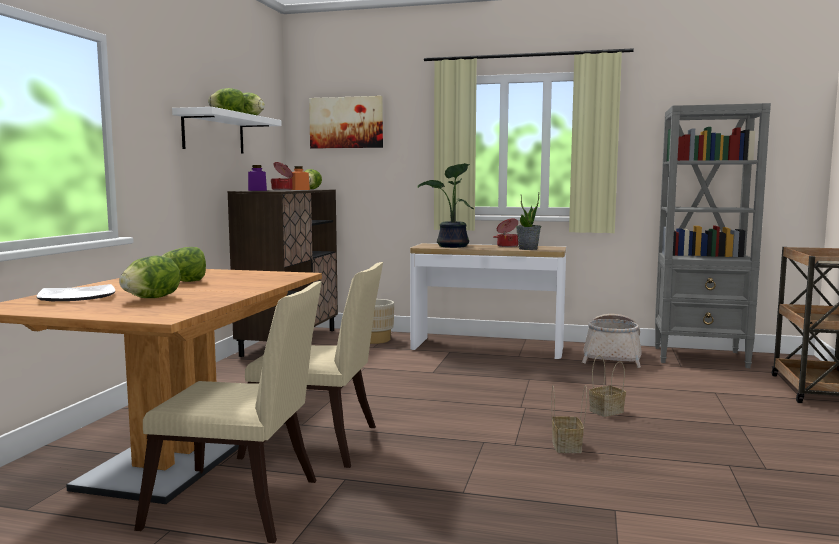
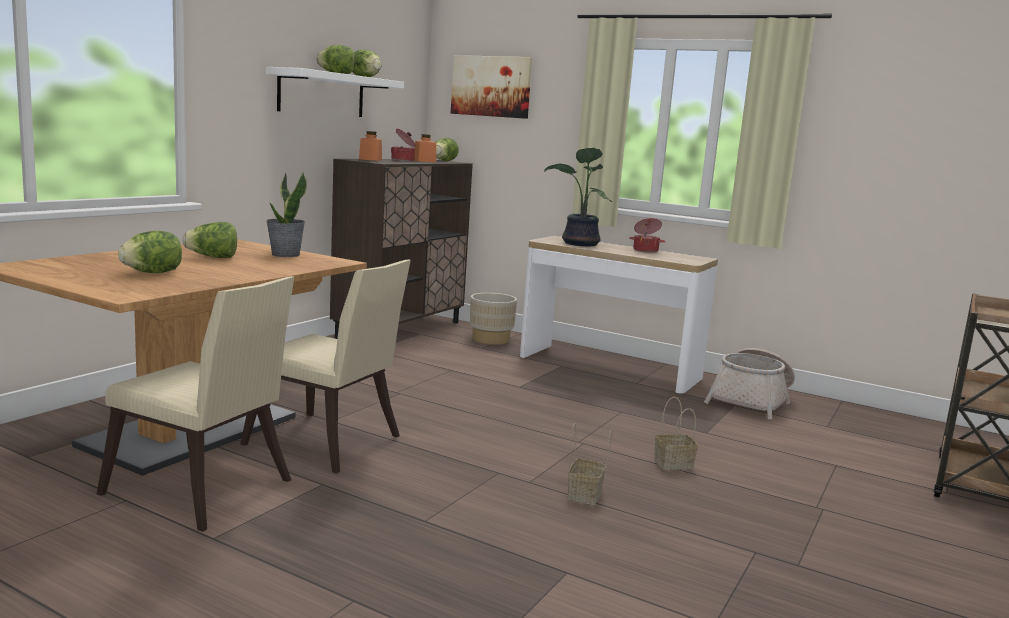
camera: 15 degrees right, 5 degrees up
(78, 297) = (94, 263): plate -> none
(257, 190) = (370, 159): purple jar -> orange jar
(528, 249) = (662, 257): potted plant -> potted plant (285, 255)
(701, 357) = (867, 419): grey bookcase -> none

